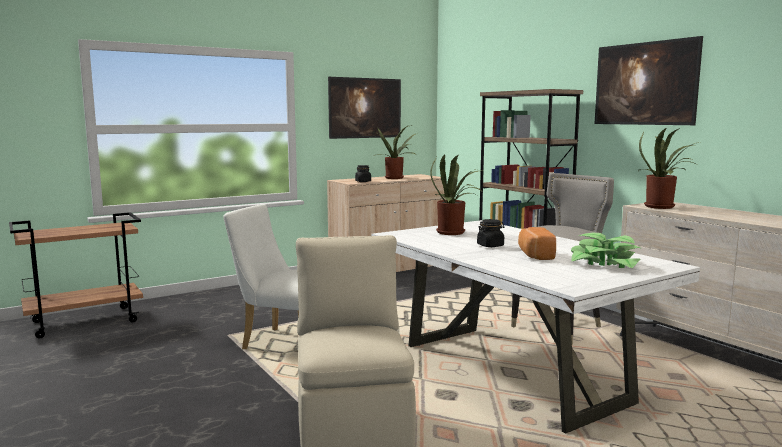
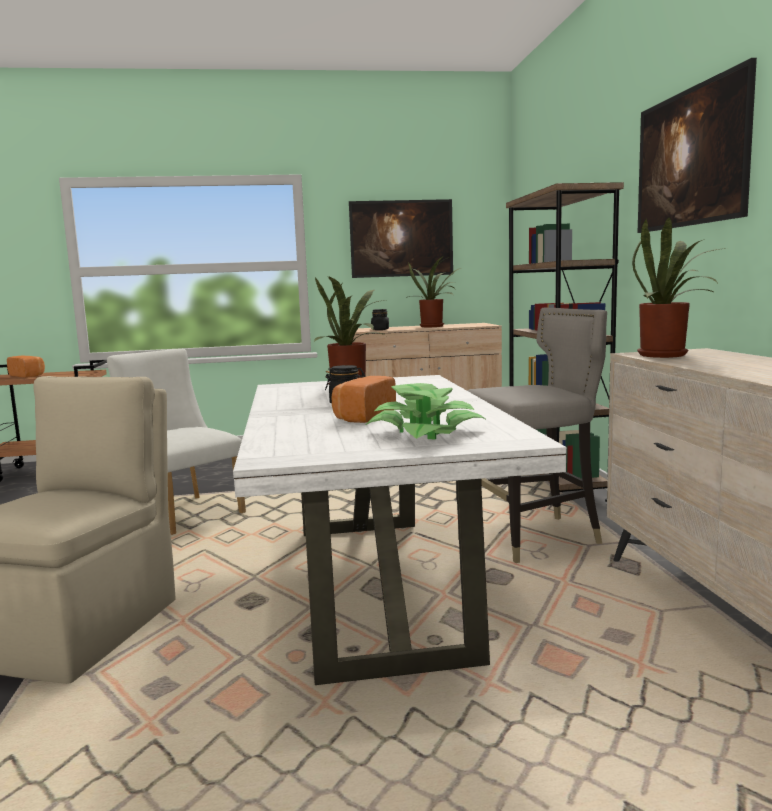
camera: 25 degrees right, 0 degrees up
(63, 231) = (28, 375): none -> bread

